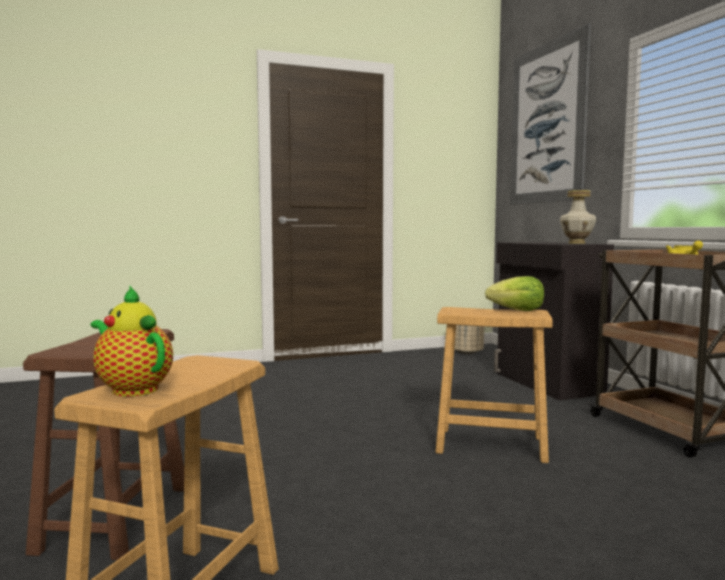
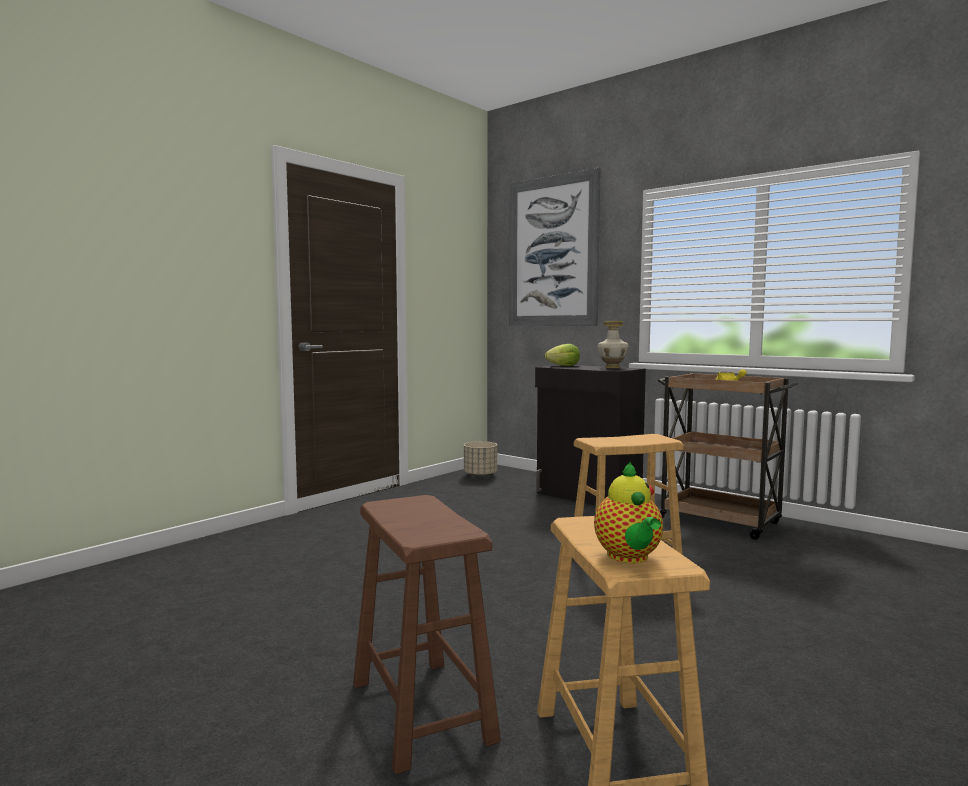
camera: 30 degrees left, 0 degrees up
(132, 389) = (629, 557): teapot -> teapot turned 105 degrees counterclockwise
(517, 310) = (641, 436): lettuce -> lettuce (564, 366)

